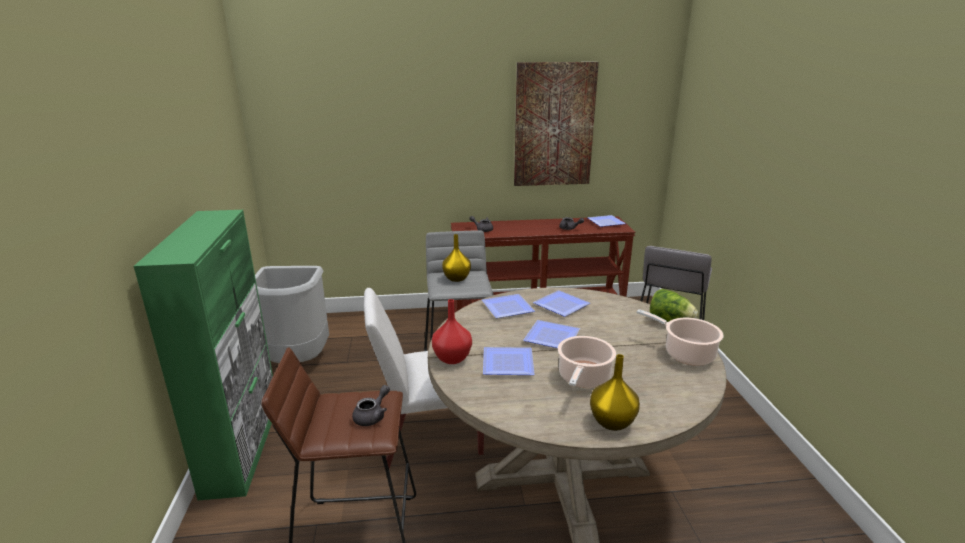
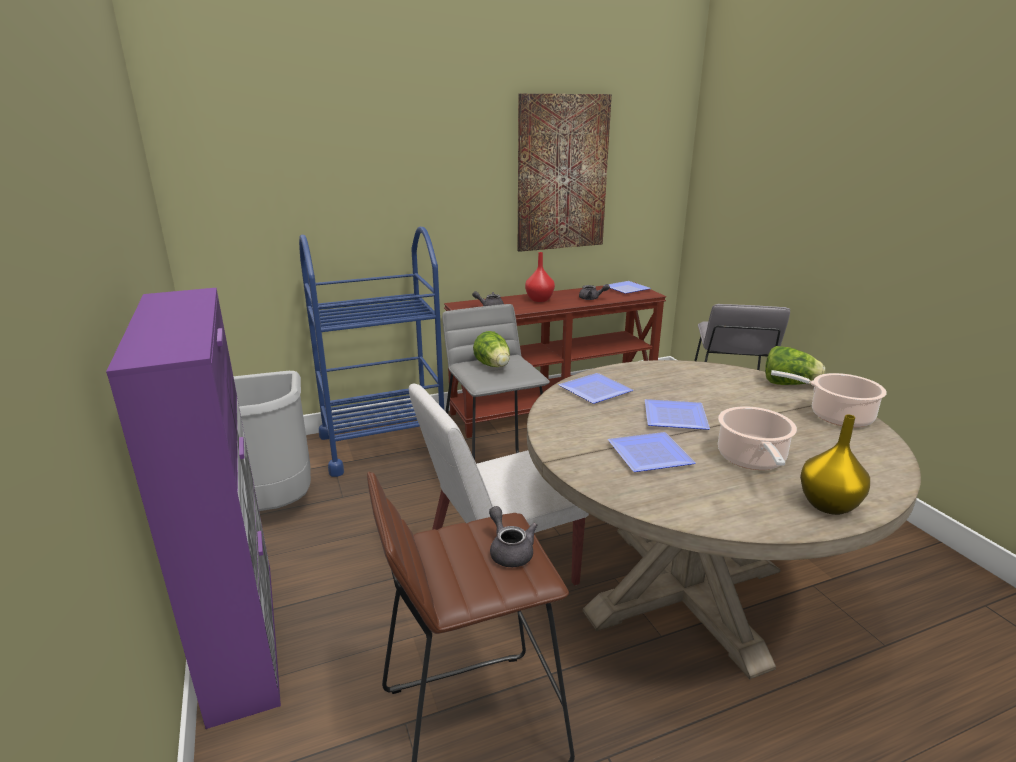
camera: 15 degrees left, 0 degrees up
(243, 446) = (243, 636): green cabinet -> purple cabinet
(372, 416) = (509, 551): grey teapot -> grey teapot turned 45 degrees counterclockwise
(393, 326) = (383, 444): none -> blue cart
(452, 358) = (575, 458): red vase -> red vase (539, 299)
(457, 278) = (493, 366): yellow vase -> lettuce
(561, 306) = (656, 382): plate -> none

